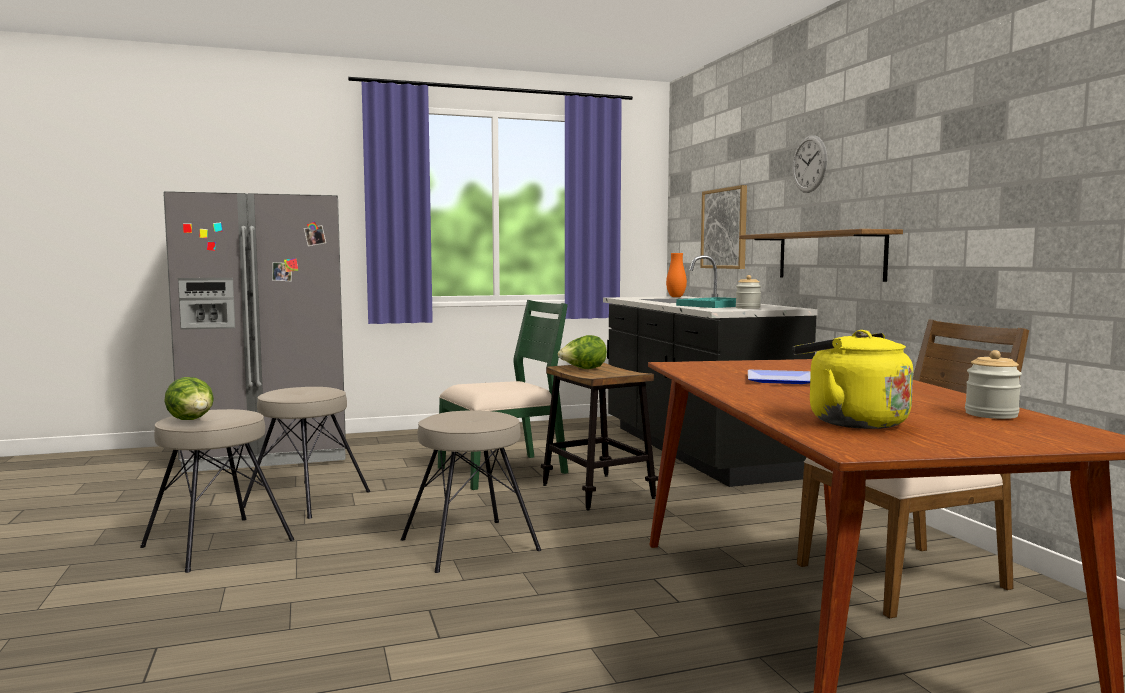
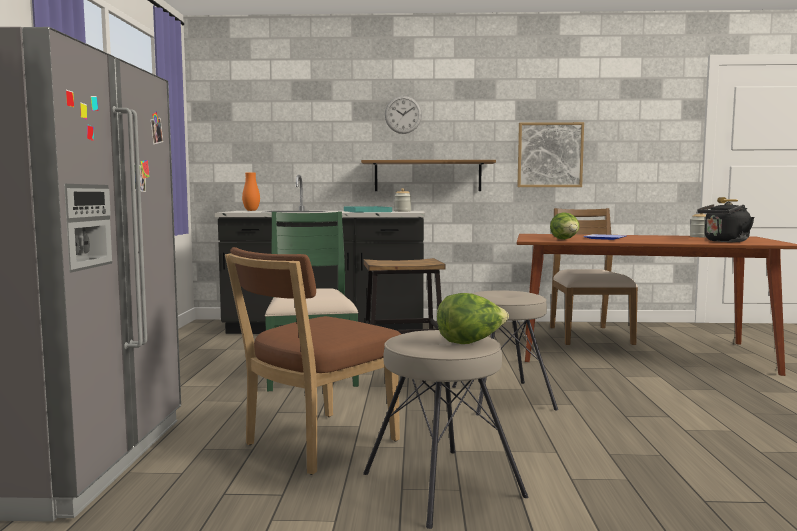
camera: 70 degrees left, 0 degrees up
(306, 499) = (315, 444): beige stool -> brown chair
(583, 369) = (392, 262): lettuce -> lettuce (565, 239)
(725, 228) = (295, 154): picture -> picture (550, 155)
(850, 422) = (724, 241): yellow kettle -> black kettle

